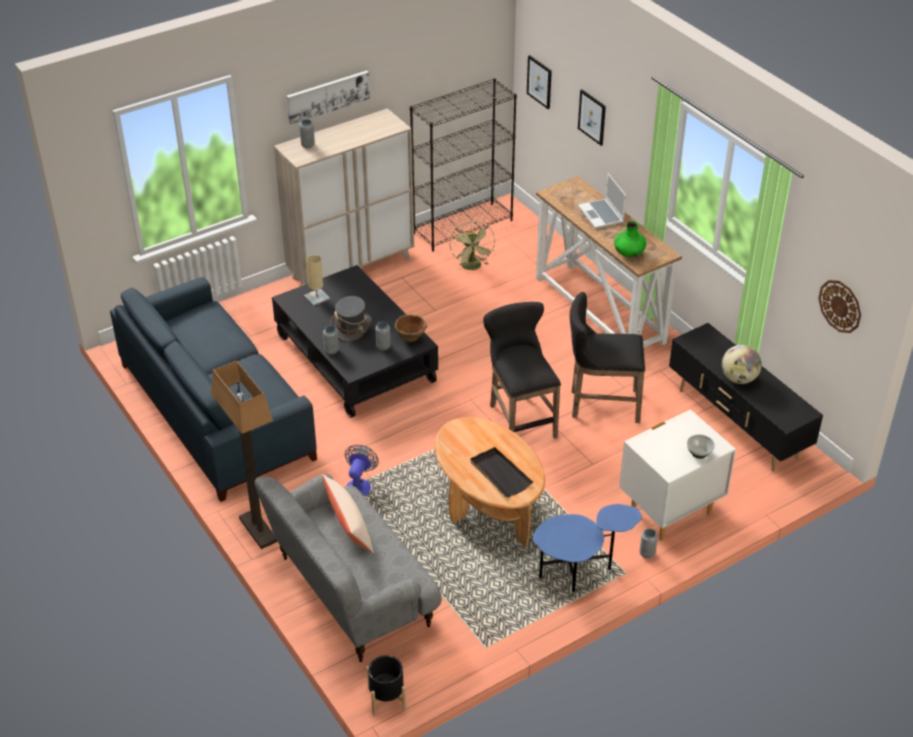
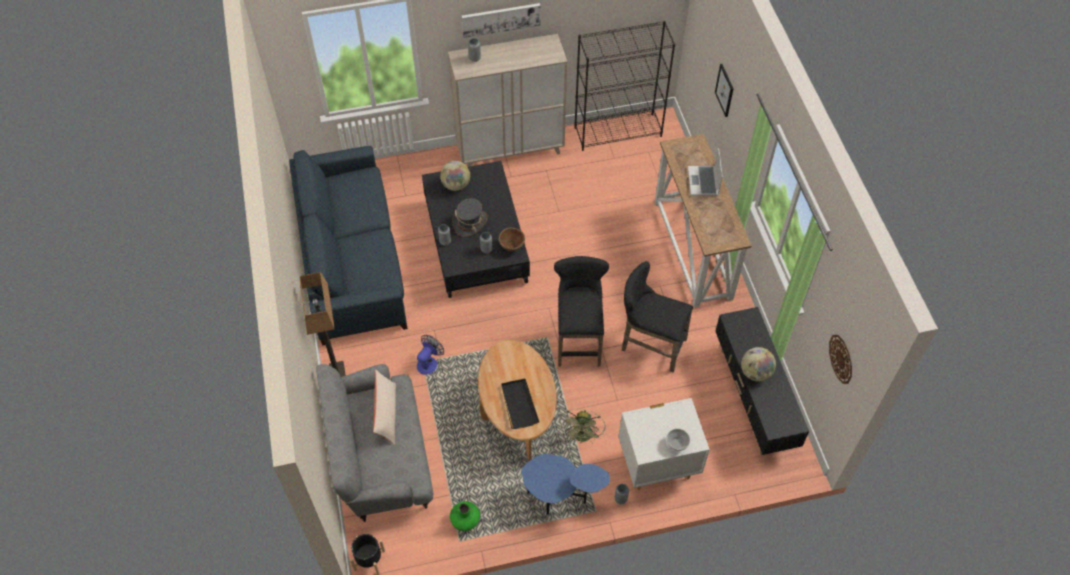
camera: 20 degrees right, 15 degrees up
(317, 297) = (456, 185): beige table lamp -> globe
(472, 267) = (607, 176): green fan -> green fan (582, 437)
(539, 82) = (699, 37): picture -> none
(628, 253) = (707, 230): green vase -> green vase (465, 520)

